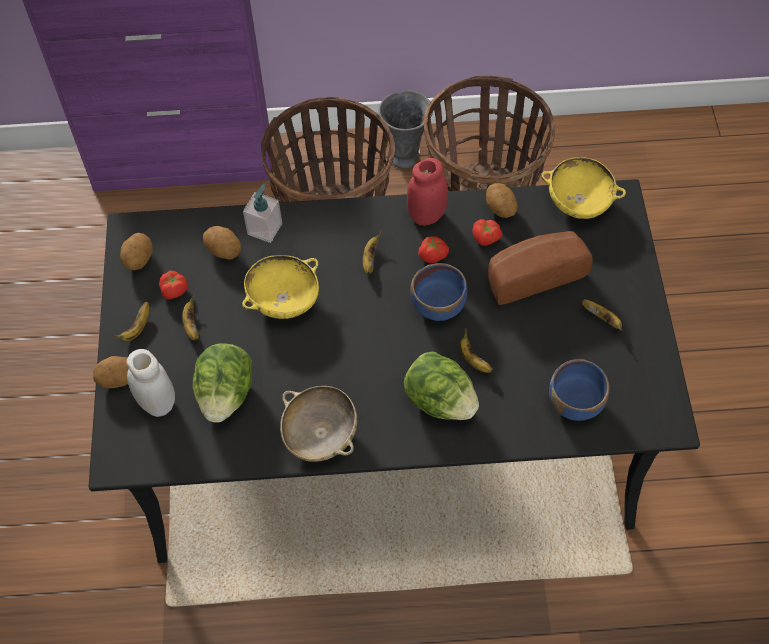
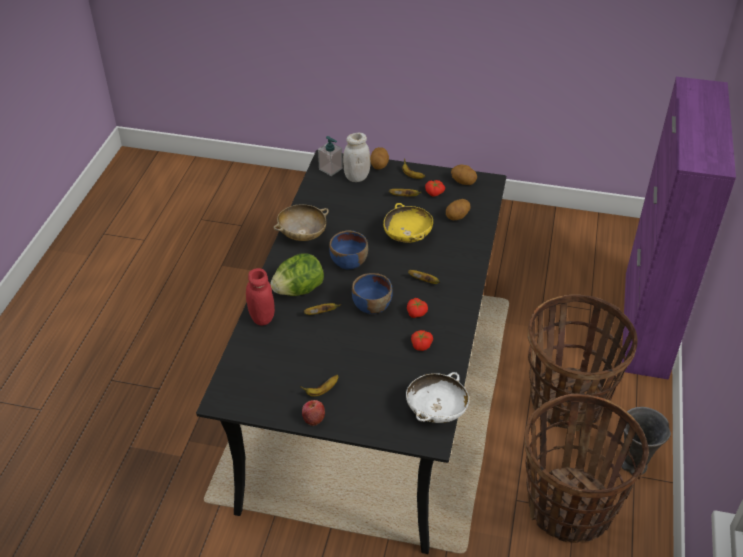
camera: 105 degrees right, 15 degrees down
(226, 394) = (349, 202): lettuce -> none
(265, 229) = (469, 237): soap dispenser -> soap dispenser (330, 169)
(427, 215) = (453, 318): red jar -> red jar (262, 317)
(500, 209) = (445, 360): potato -> none
(533, 274) = (377, 363): bread -> none
(576, 403) = (262, 355): blue bowl -> blue bowl (348, 262)
(579, 202) = (436, 410): yellow bowl -> white bowl
(647, 315) = (313, 418): none -> apple

